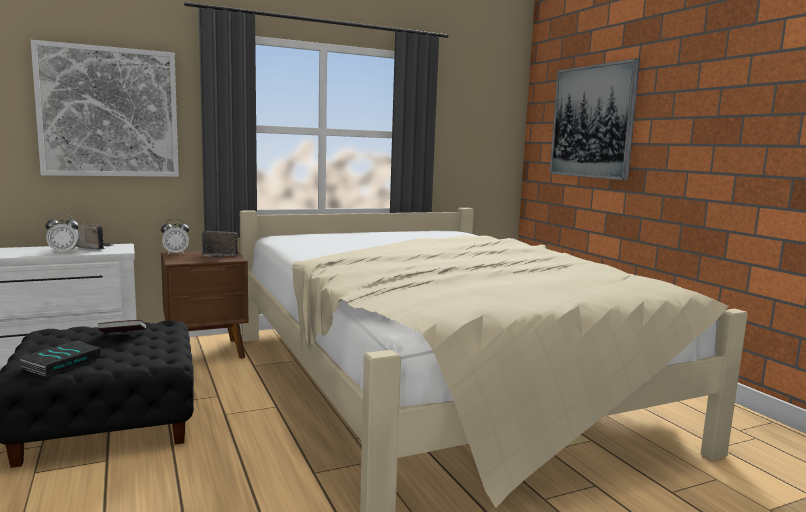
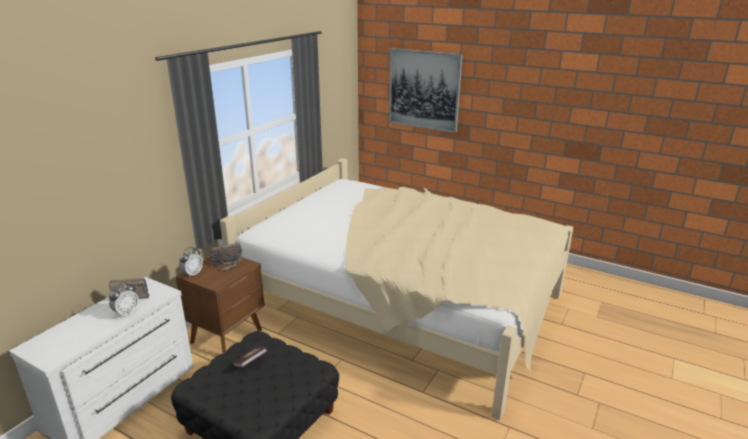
camera: 35 degrees left, 15 degrees up
(61, 363) = (263, 404): book -> none
(109, 112) = (105, 173): picture -> none

